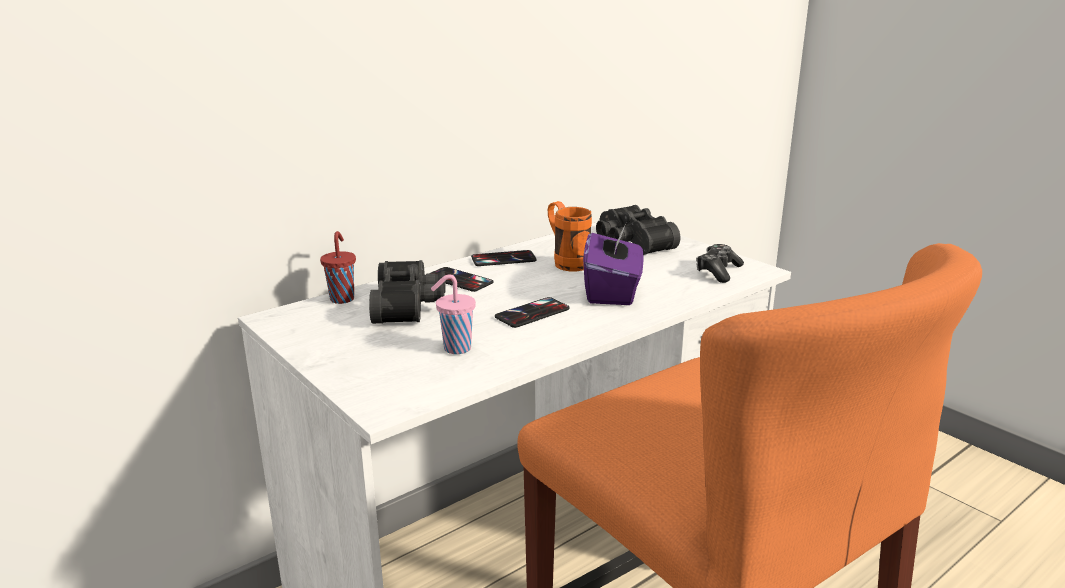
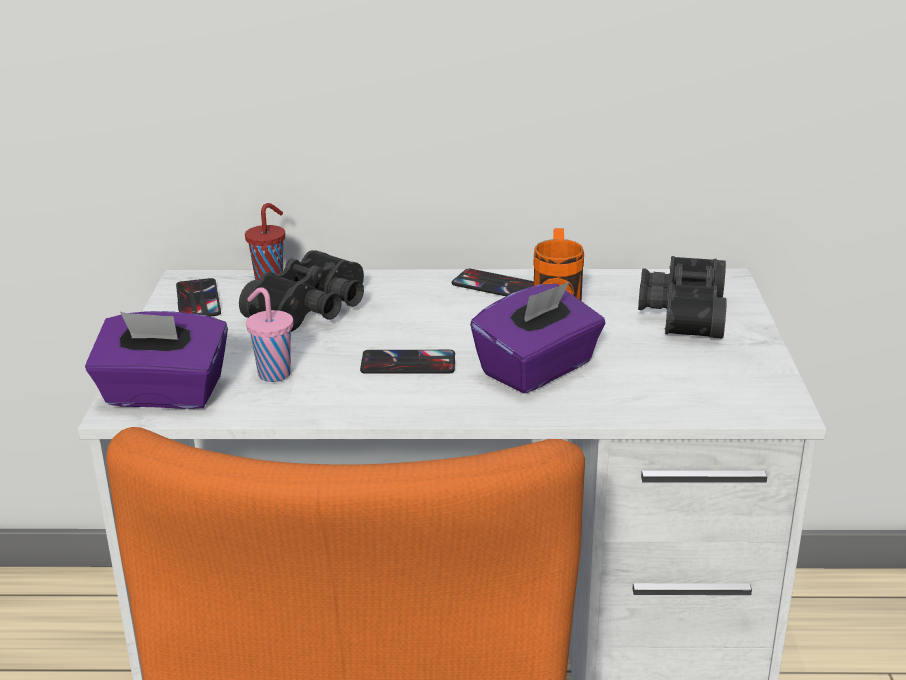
camera: 40 degrees right, 5 degrees up
(398, 388) = (163, 394): none -> purple tissue box
(459, 280) = (406, 296): phone -> phone (198, 300)
(718, 271) = (719, 391): game controller -> none

